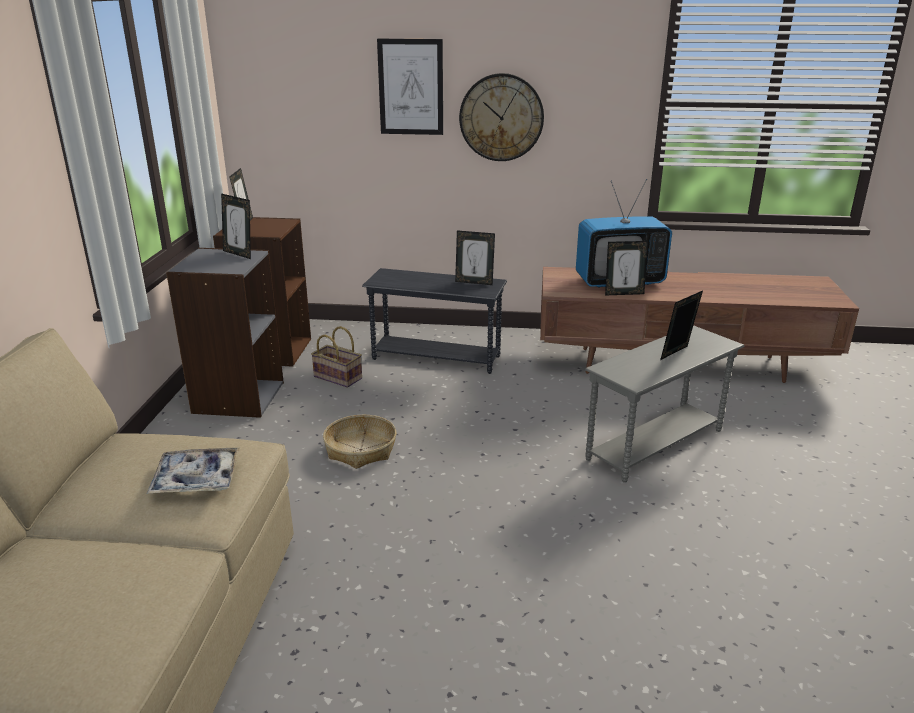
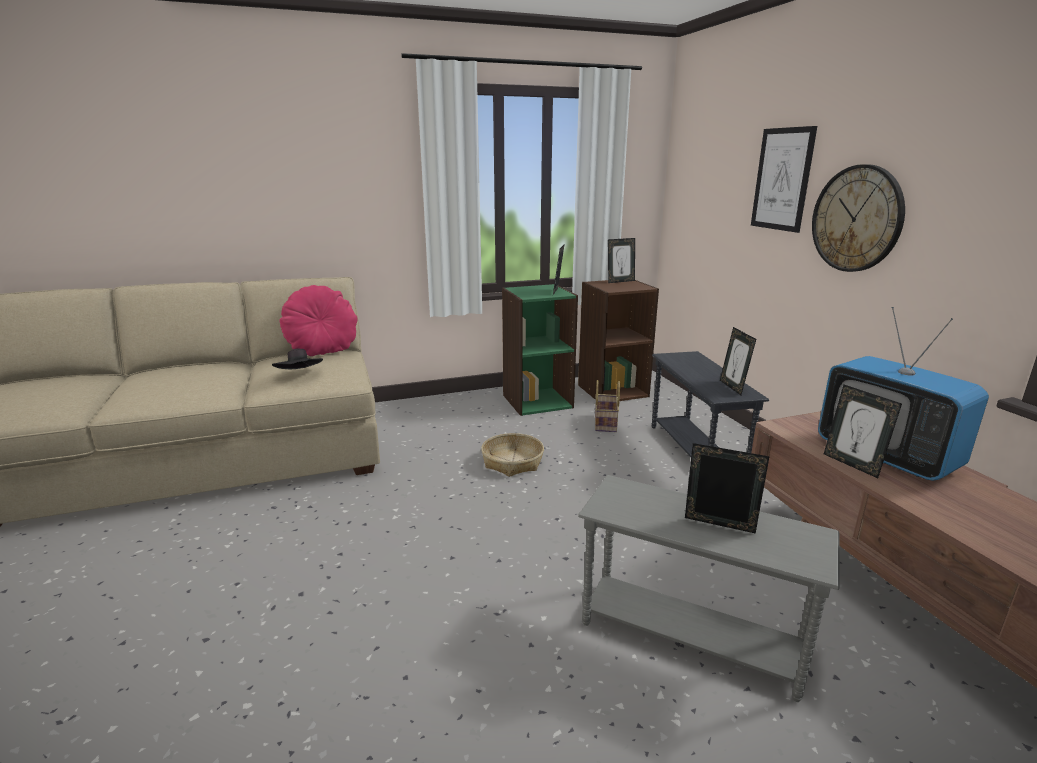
camera: 65 degrees right, 5 degrees down
(108, 453) = (323, 352): none -> pink pillow
(196, 479) = (300, 375): tray -> black hat
(237, 397) = (537, 401): grey bookcase -> green bookcase

